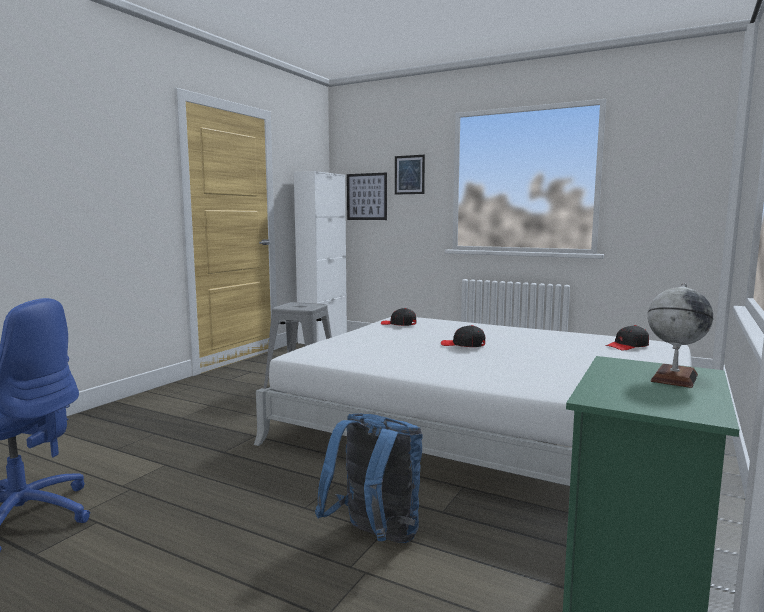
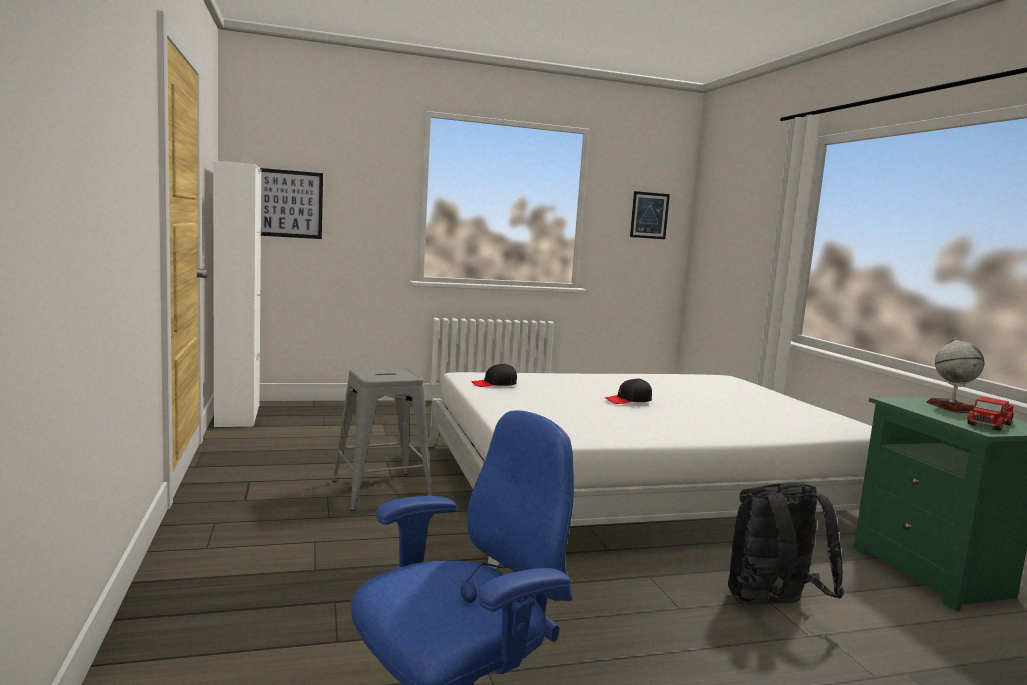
camera: 45 degrees left, 0 degrees up
(375, 537) = (772, 607): blue backpack -> black backpack
(409, 174) = (358, 180): picture -> picture (649, 215)
(627, 346) = (716, 383): black cap -> none
(640, 396) = (990, 424): none -> toy truck

